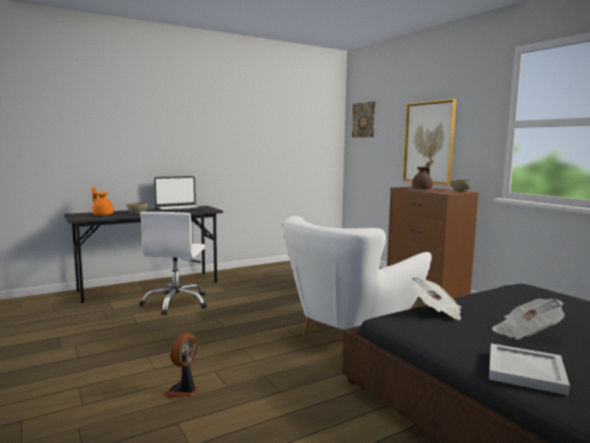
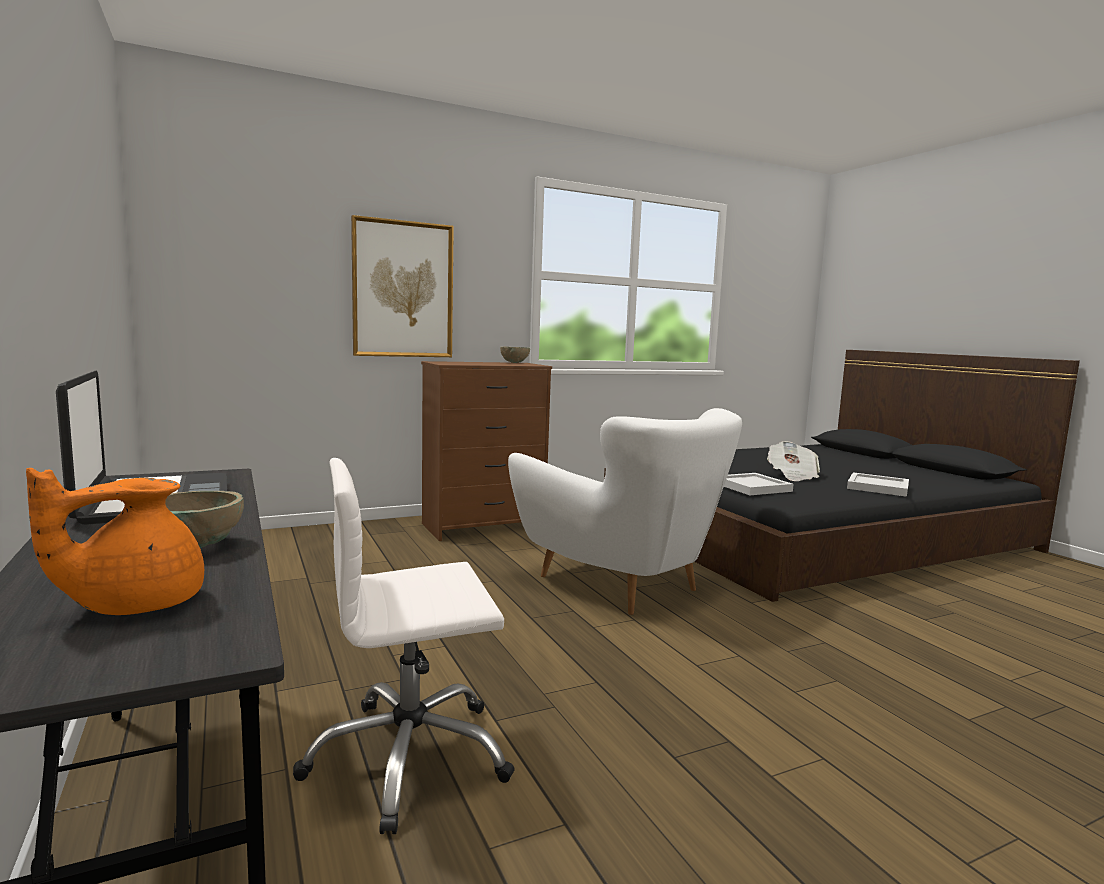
camera: 85 degrees left, 0 degrees up
(176, 303) = (409, 758): white office chair -> white office chair turned 150 degrees clockwise
(183, 391) = (879, 718): fan -> none
(363, 120) = (209, 227): picture -> none
(422, 189) = (475, 363): brown teapot -> none
(436, 311) = (752, 487): newspaper -> white tray

